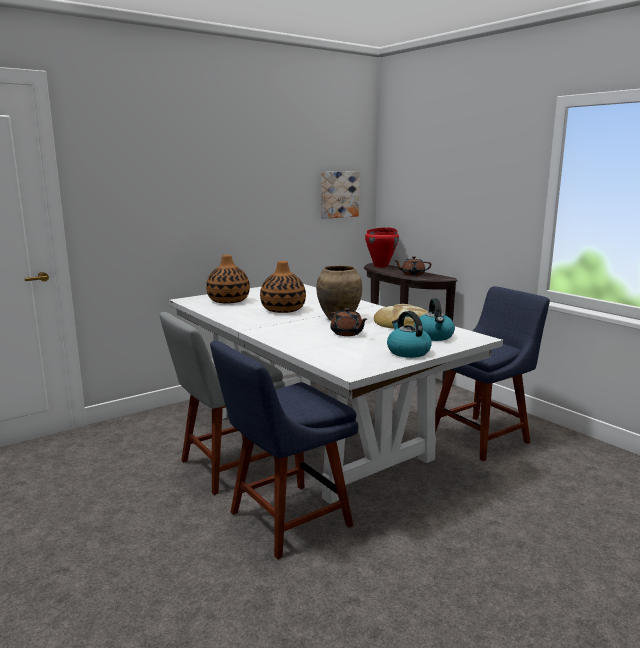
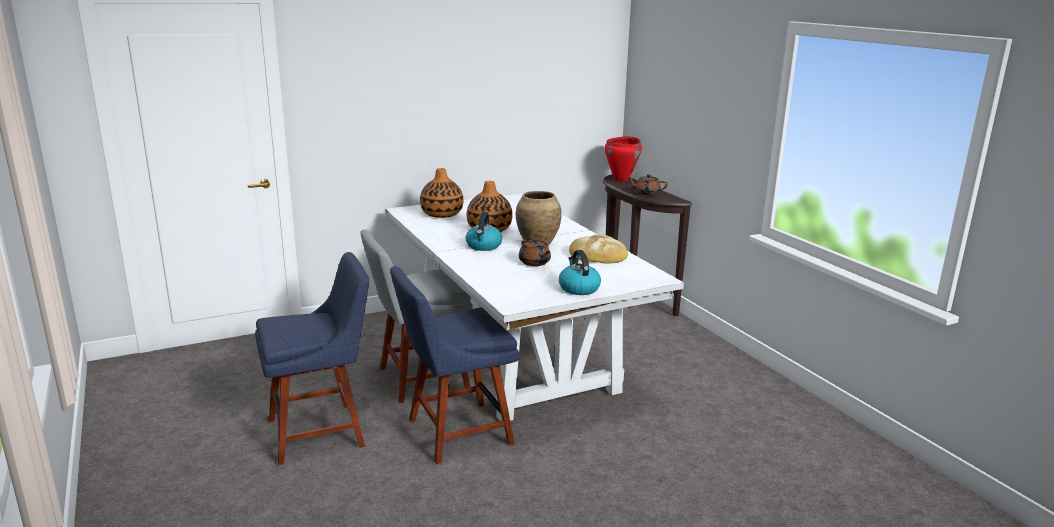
camera: 10 degrees right, 5 degrees up
(338, 194) = (578, 99): picture -> none
(434, 336) = (617, 273): kettle -> kettle (484, 246)
(482, 436) = (684, 374): blue chair -> blue chair (322, 431)

